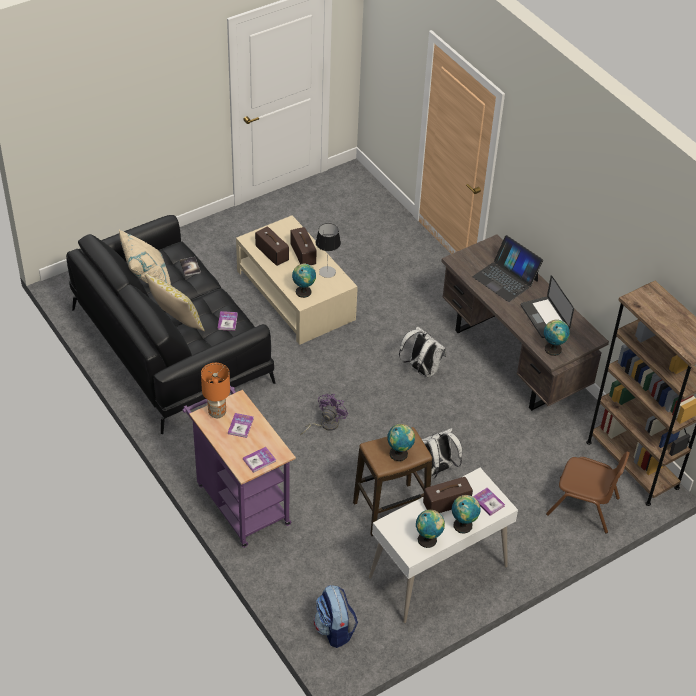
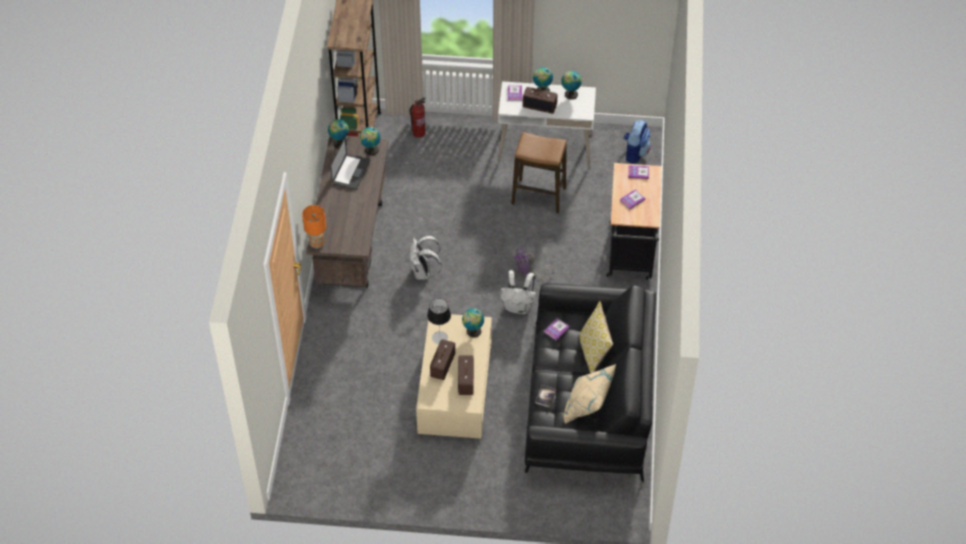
camera: 140 degrees left, 5 degrees up
(217, 412) = (640, 217): orange table lamp -> orange table lamp (316, 244)
(239, 500) = (630, 255): purple cart -> black cart
(400, 453) = (540, 143): globe -> globe (339, 142)
(435, 470) = (485, 203): white backpack -> white backpack (518, 307)
(505, 278) = (342, 214): laptop -> none
(583, 506) = (419, 132): brown chair -> fire extinguisher

